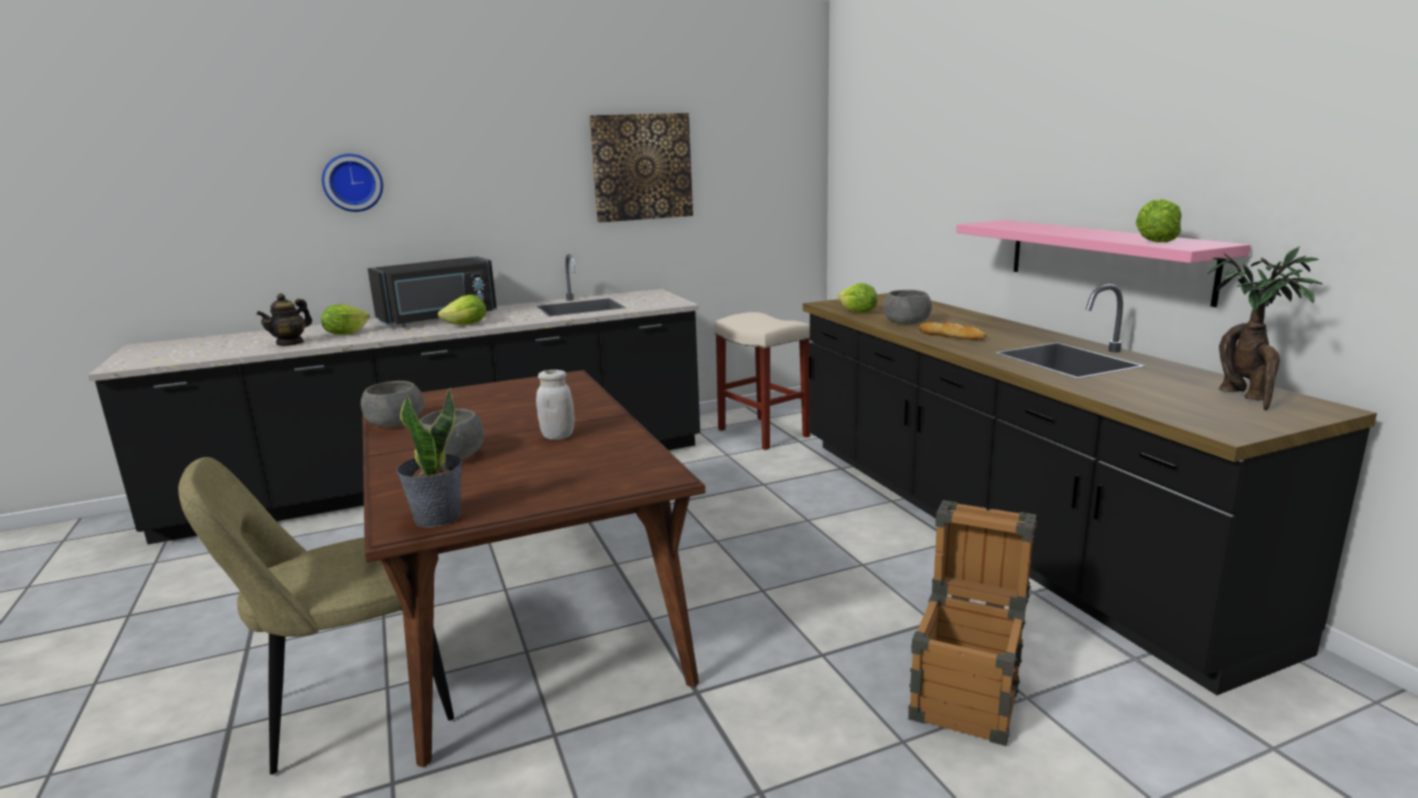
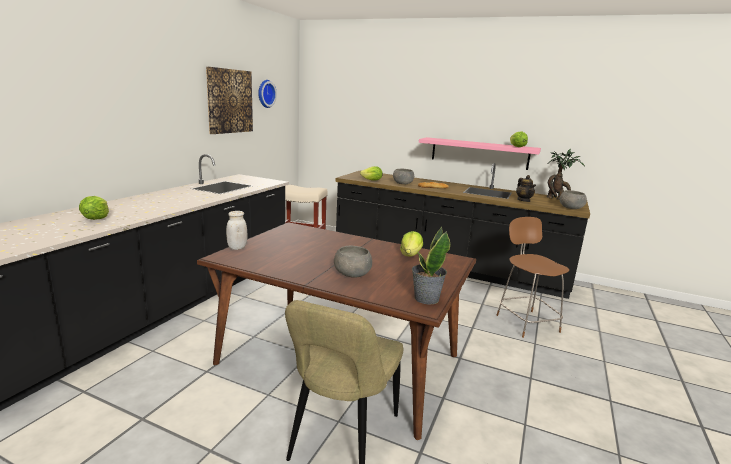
camera: 45 degrees left, 0 degrees up
(290, 343) = (65, 230): teapot -> teapot (523, 200)
(352, 182) = (64, 99): wall clock -> wall clock (265, 93)
(395, 423) = (266, 266): grey bowl -> grey bowl (571, 208)
(439, 319) = (144, 202): black microwave -> none
(467, 325) = (180, 203): lettuce -> lettuce (410, 255)
(558, 436) = (372, 253): white jar -> white jar (237, 247)
(968, 694) = (526, 322): crate -> brown chair

